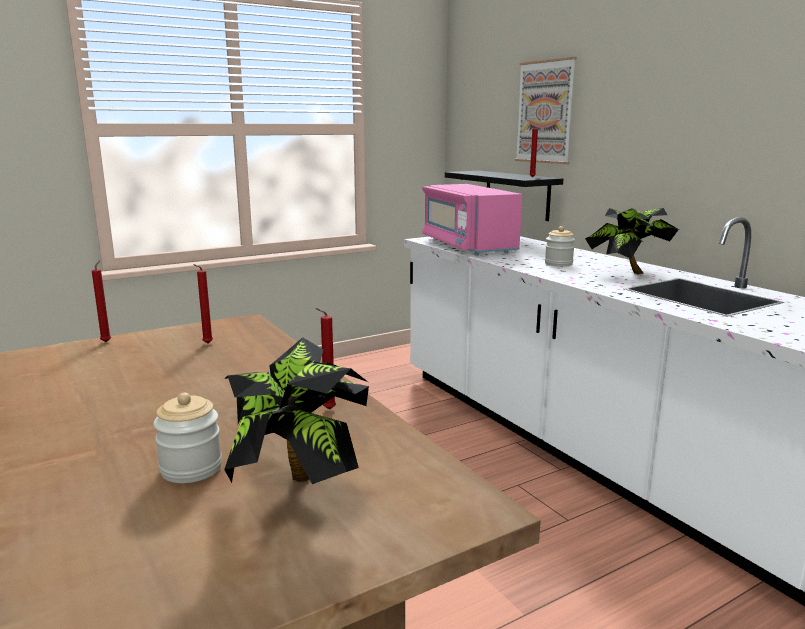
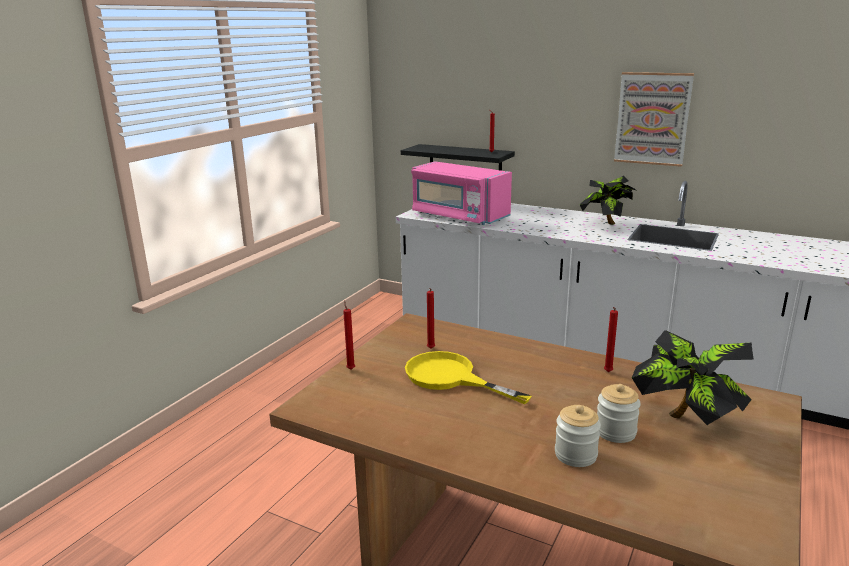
camera: 30 degrees left, 5 degrees up
(164, 370) = (450, 377): none -> yellow frying pan
(545, 112) = (492, 97): picture -> picture (652, 119)
(558, 264) = (552, 224): jar -> jar (575, 455)

